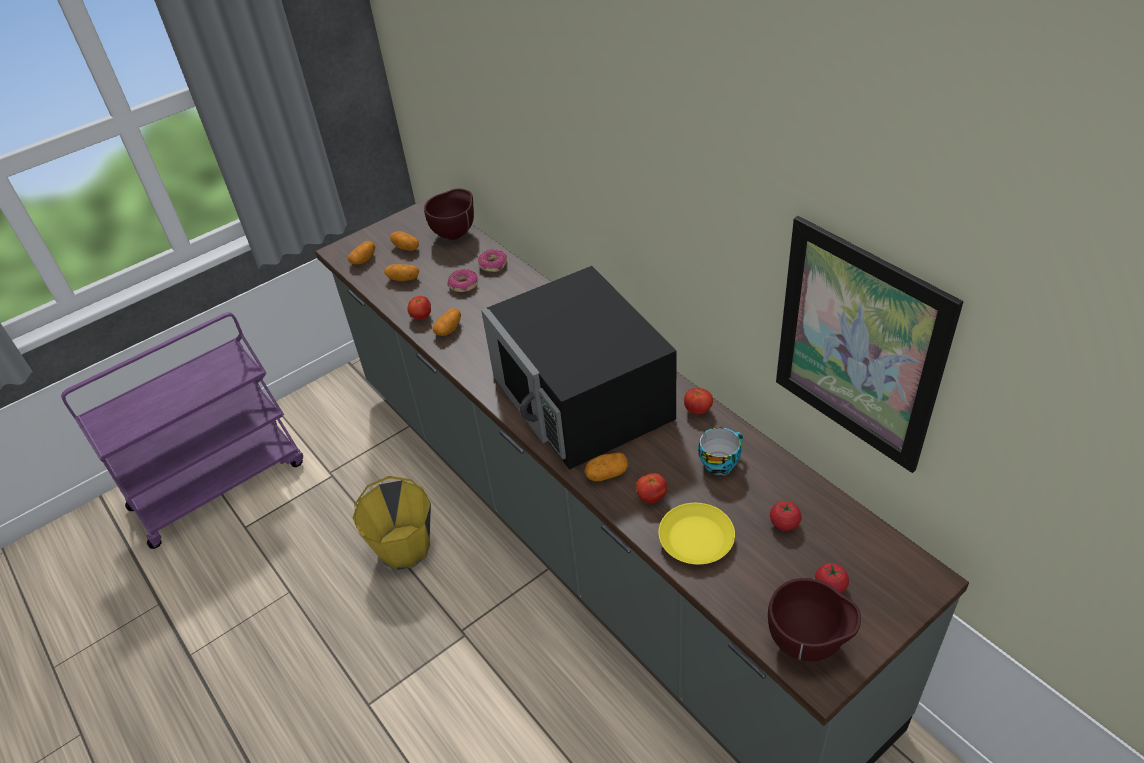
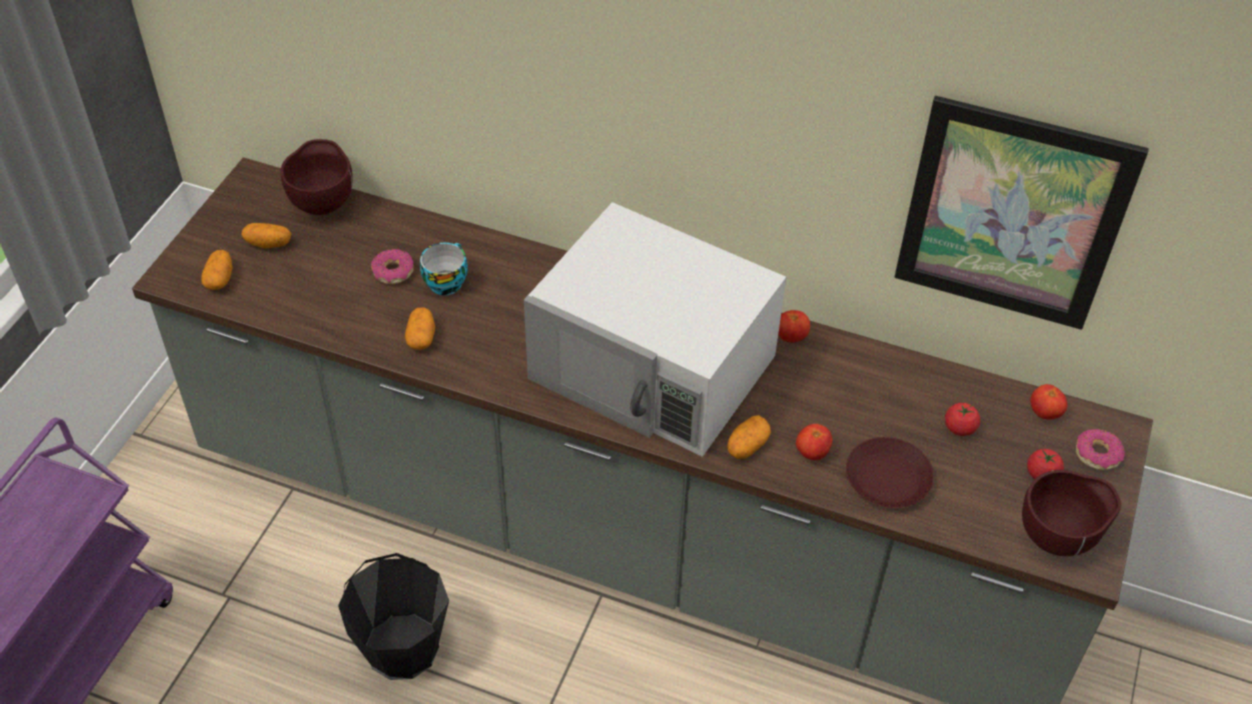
camera: 35 degrees left, 5 degrees up
(403, 279) = (301, 288): potato -> none
(404, 547) = (402, 647): yellow bucket -> black bucket
(421, 317) = (370, 332): tomato -> tomato (1044, 413)
(493, 265) = (411, 232): donut -> donut (1097, 454)
(583, 397) = (654, 367): black microwave -> white microwave
(696, 539) = (888, 479): yellow plate -> brown plate
(719, 462) = (853, 387): cup -> cup (445, 281)

